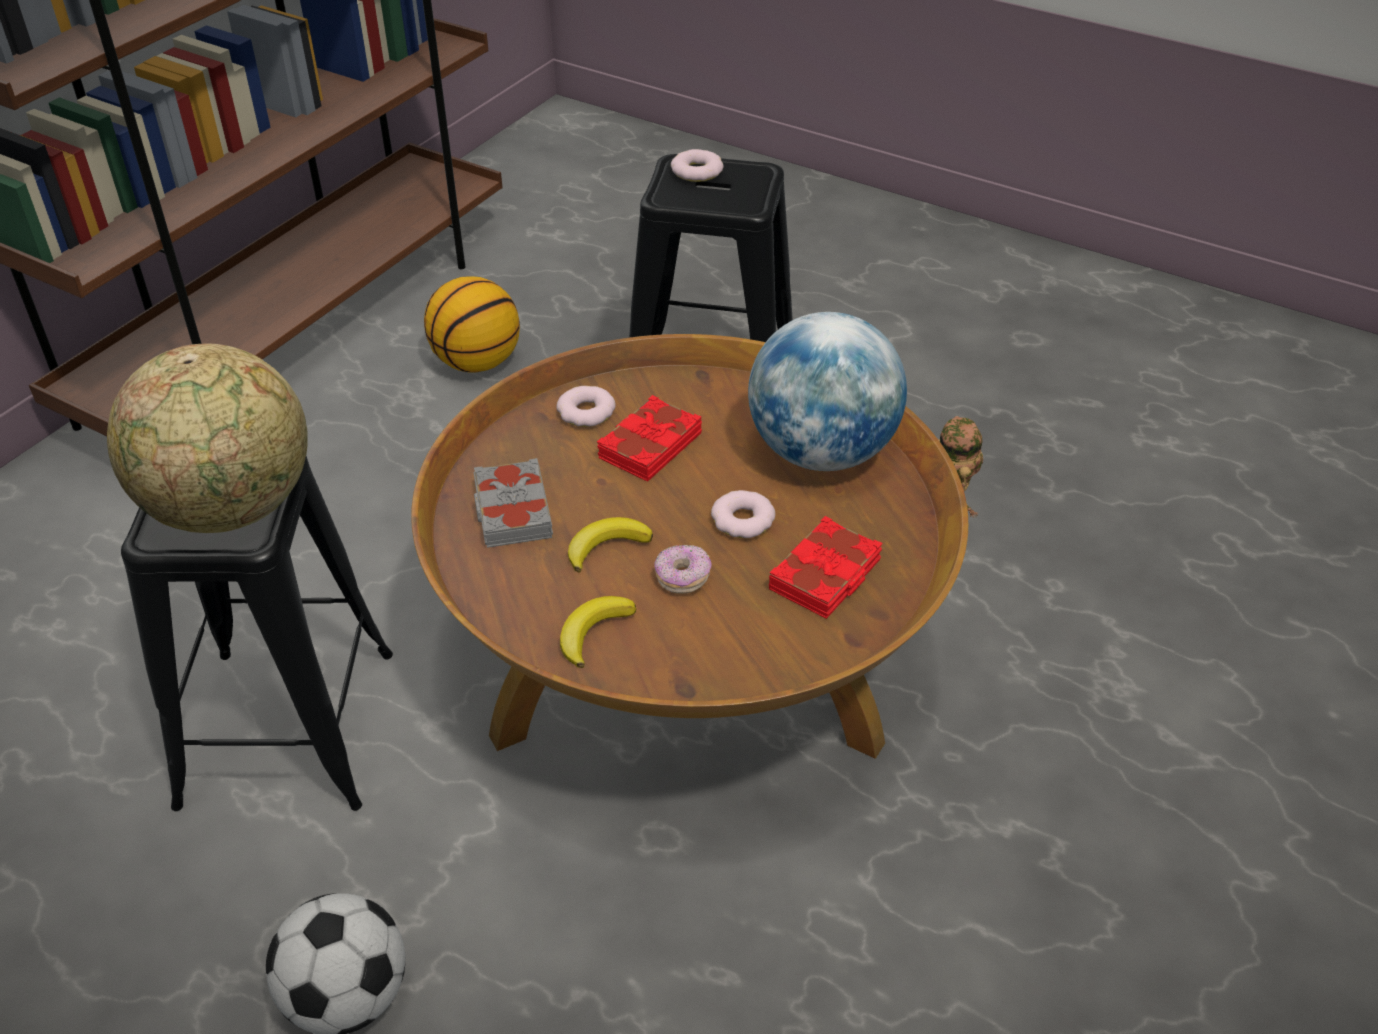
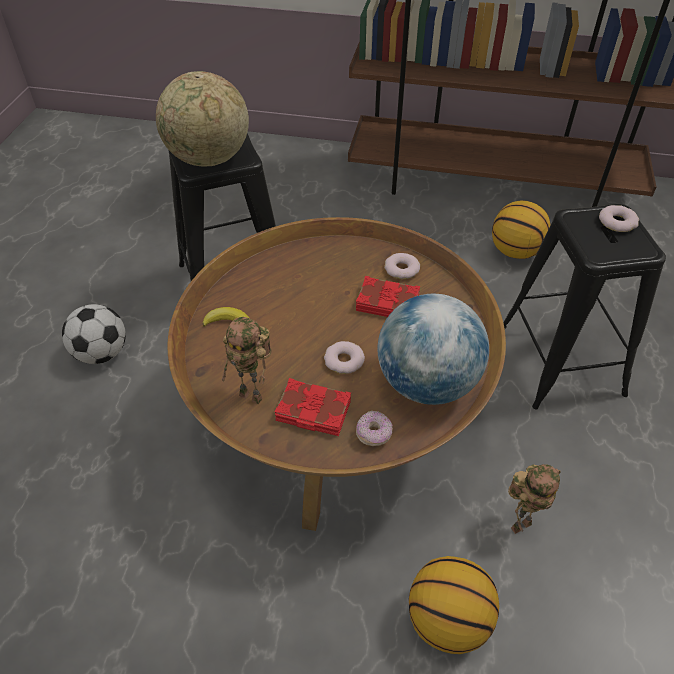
camera: 70 degrees right, 5 degrees up
(512, 511) = (306, 266): grey book -> none
(606, 546) = (295, 309): banana -> none
(682, 578) = (284, 347): donut -> donut (374, 434)
(767, 634) = (253, 395): none -> toy robot
(1052, 643) = (447, 619): none -> basketball

